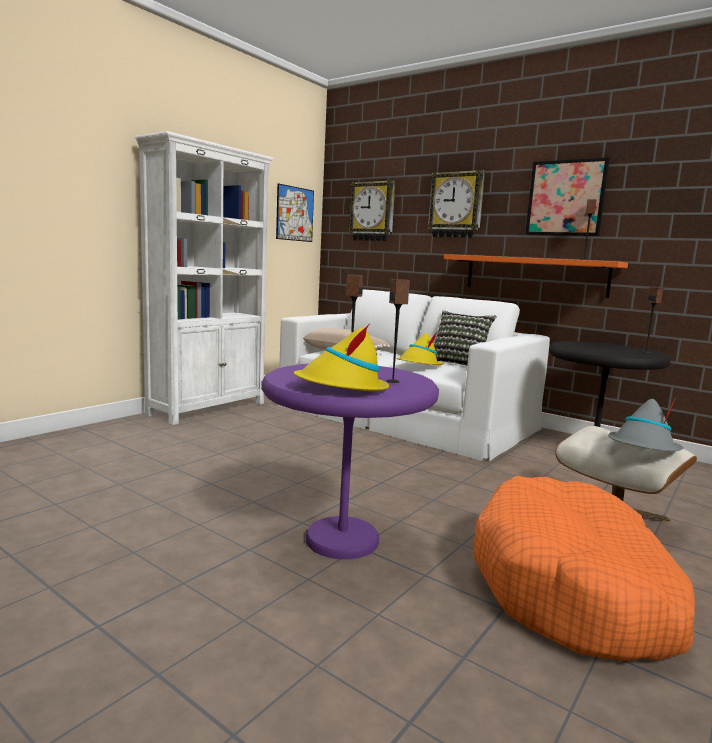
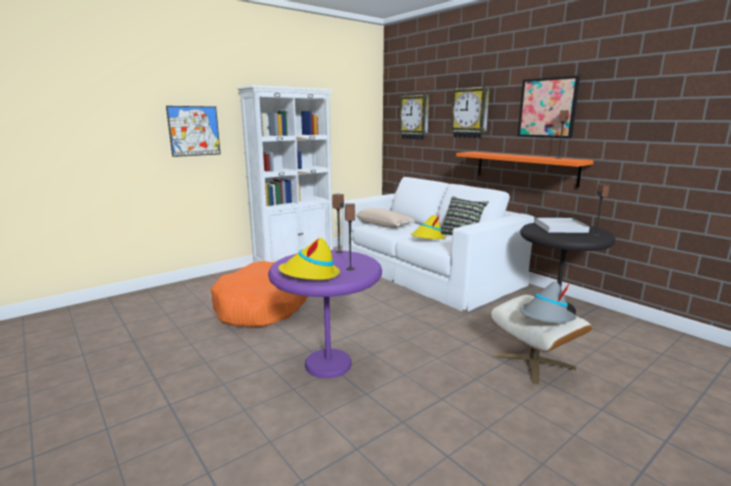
camera: 15 degrees right, 5 degrees up
(295, 214) = (360, 121): picture -> picture (194, 131)
(573, 588) = (460, 413): orange dog bed -> orange dog bed (262, 307)
(596, 346) = (560, 227): none -> white tray

